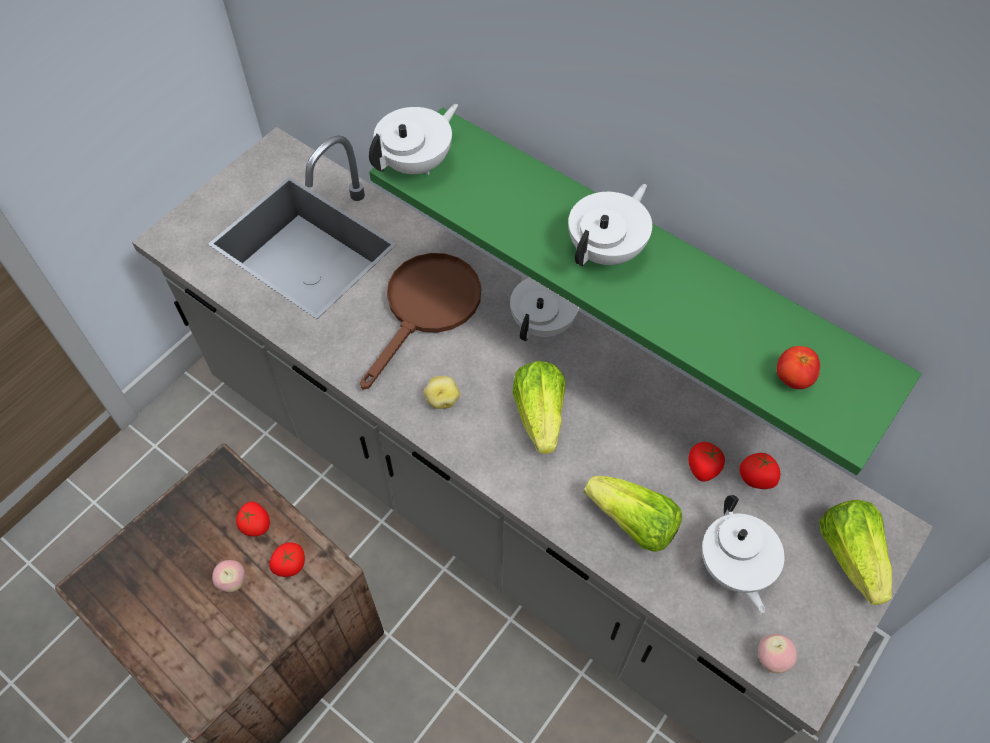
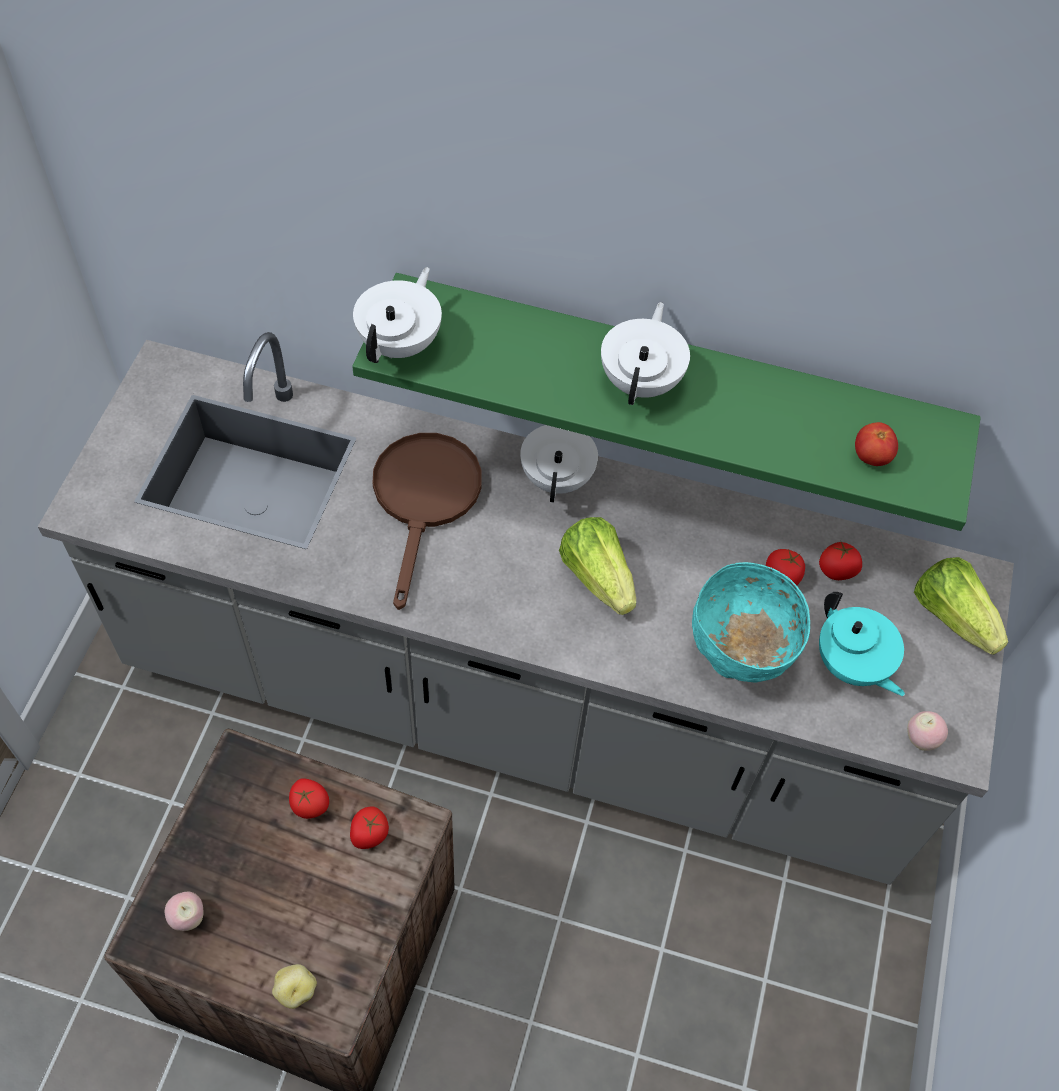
camera: 25 degrees left, 0 degrees up
(233, 582) = (313, 874): apple -> apple (188, 917)
(442, 399) = (487, 592): potato -> potato (295, 990)
(633, 523) = (738, 655): lettuce -> turquoise bowl
(733, 567) = (851, 665): white teapot -> turquoise teapot

